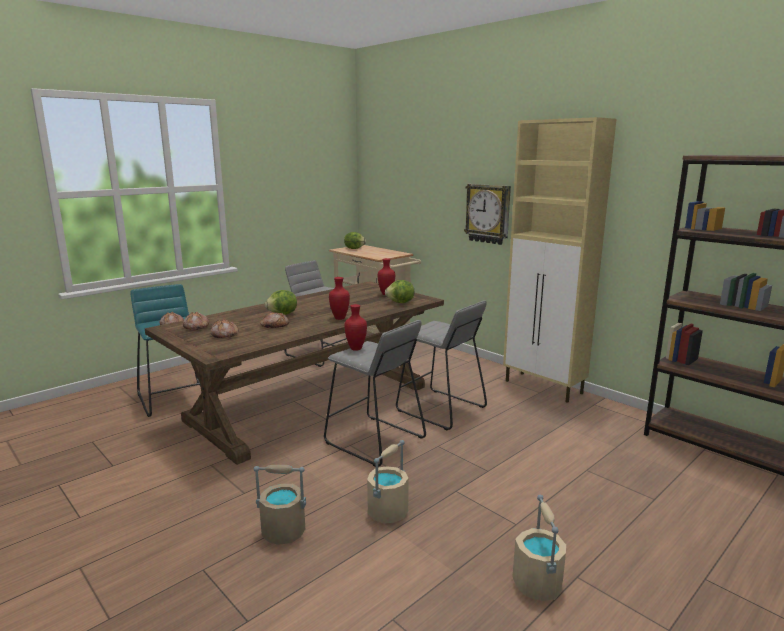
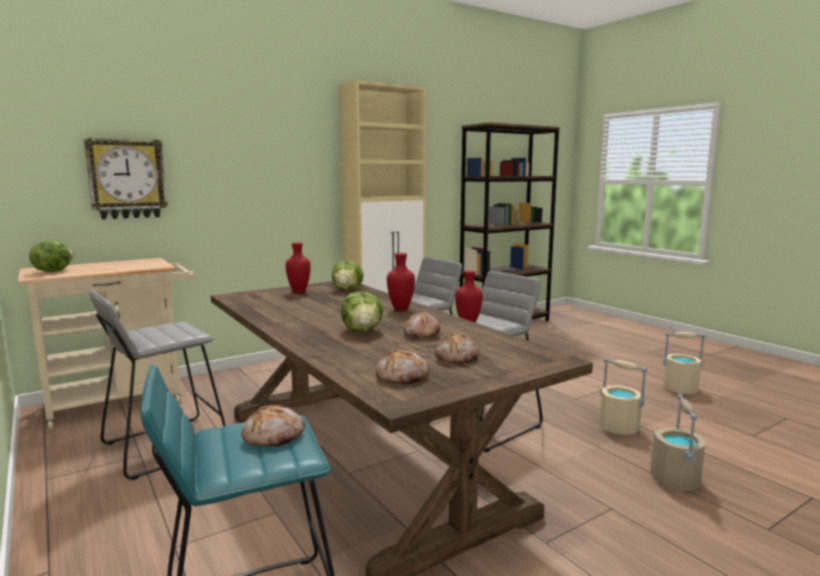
camera: 80 degrees left, 5 degrees down
(488, 213) = (282, 185): wall clock -> wall clock (127, 179)

